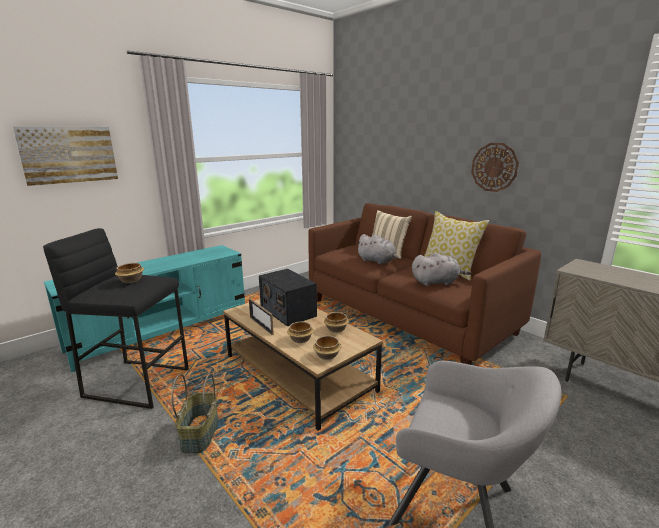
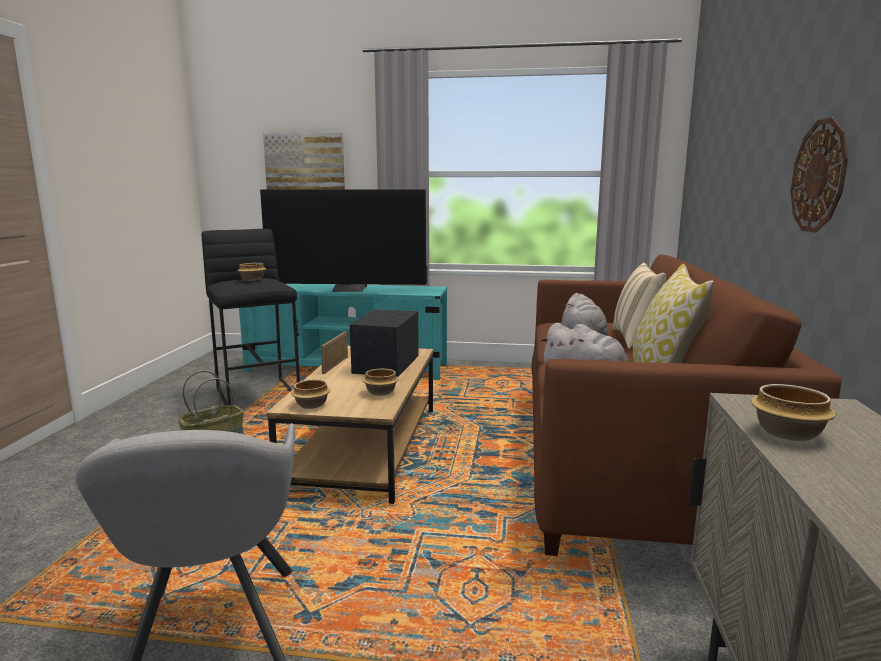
camera: 50 degrees right, 5 degrees down
(162, 266) = (349, 289): none -> television
(300, 340) = (329, 386): bowl -> bowl (786, 433)

